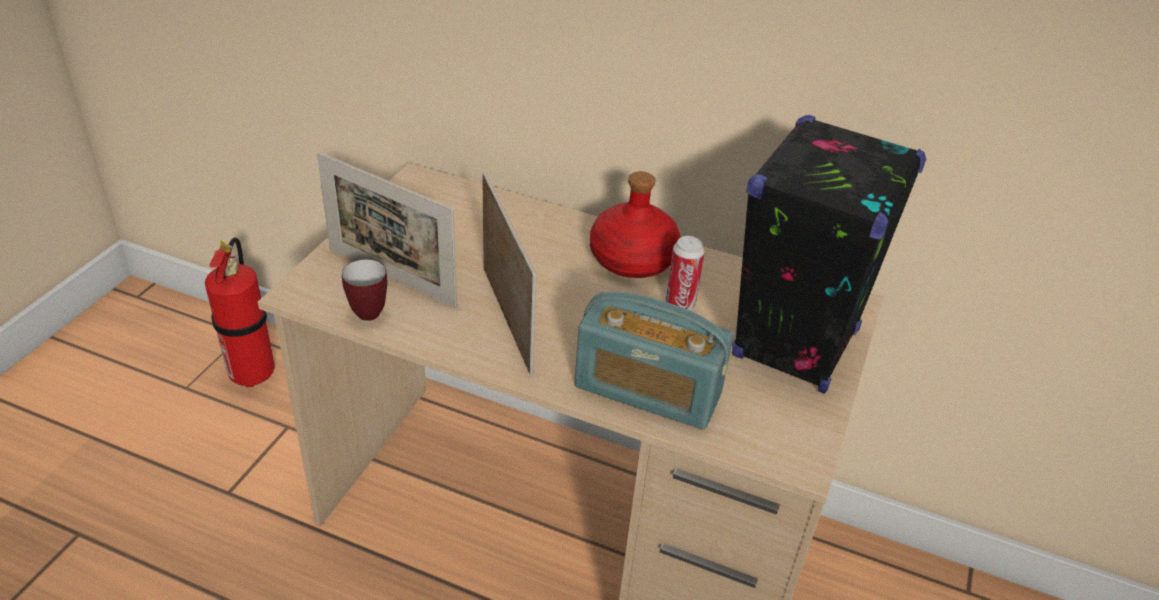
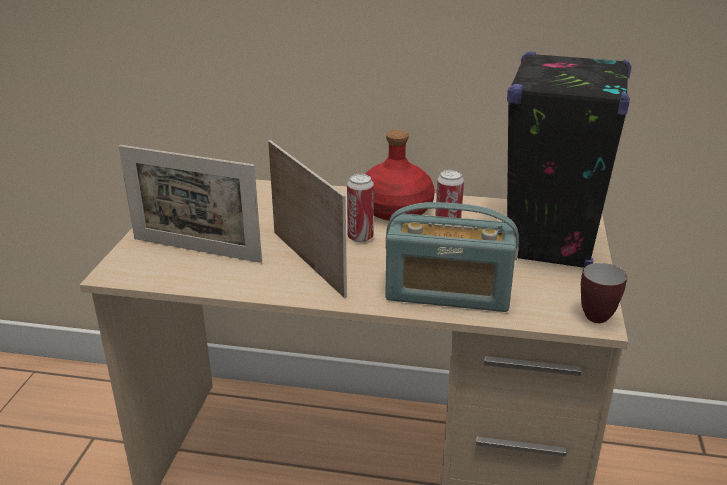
camera: 10 degrees left, 10 degrees down
(254, 372) = (52, 399): fire extinguisher -> none
(371, 310) = (186, 274): mug -> mug (594, 313)
(577, 293) = (360, 237): none -> can

